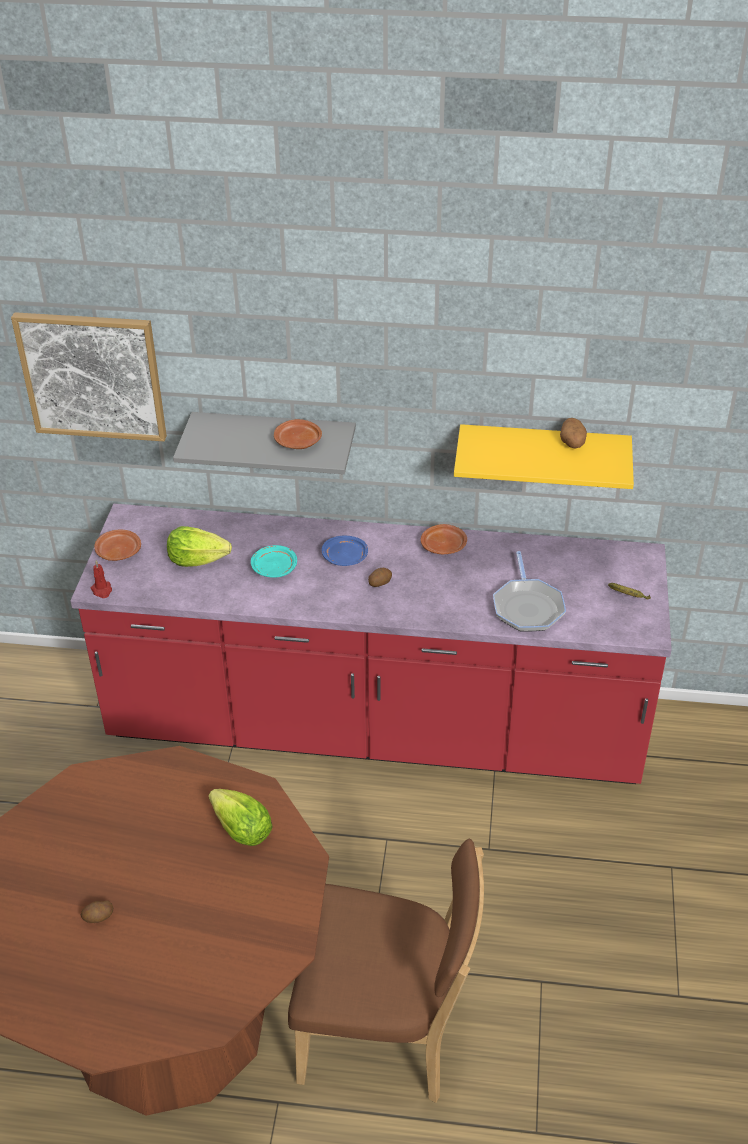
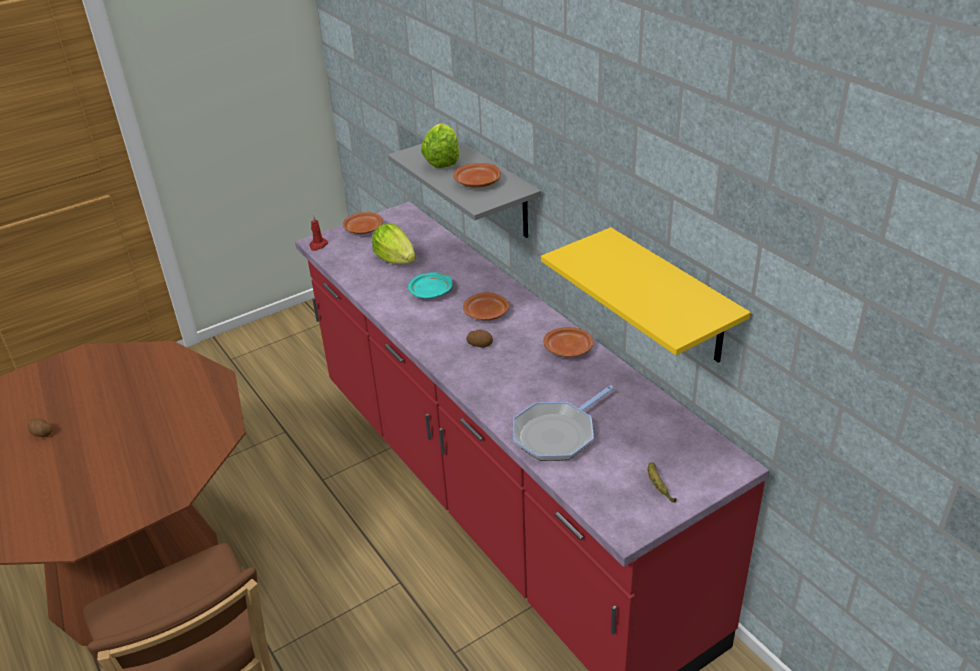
camera: 50 degrees right, 5 degrees down
(92, 376) = (402, 78): picture -> none
(242, 830) = (176, 447): lettuce -> lettuce (442, 161)
(345, 557) = (486, 314): blue plate -> brown plate
(572, 444) = (679, 288): potato -> none

